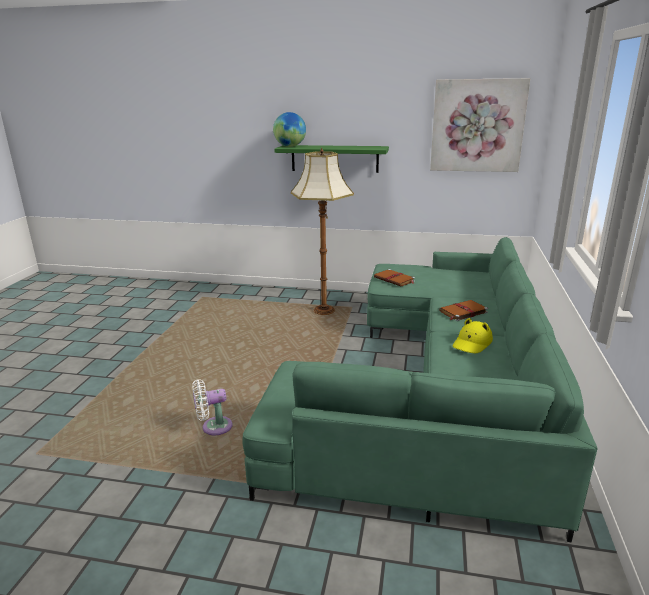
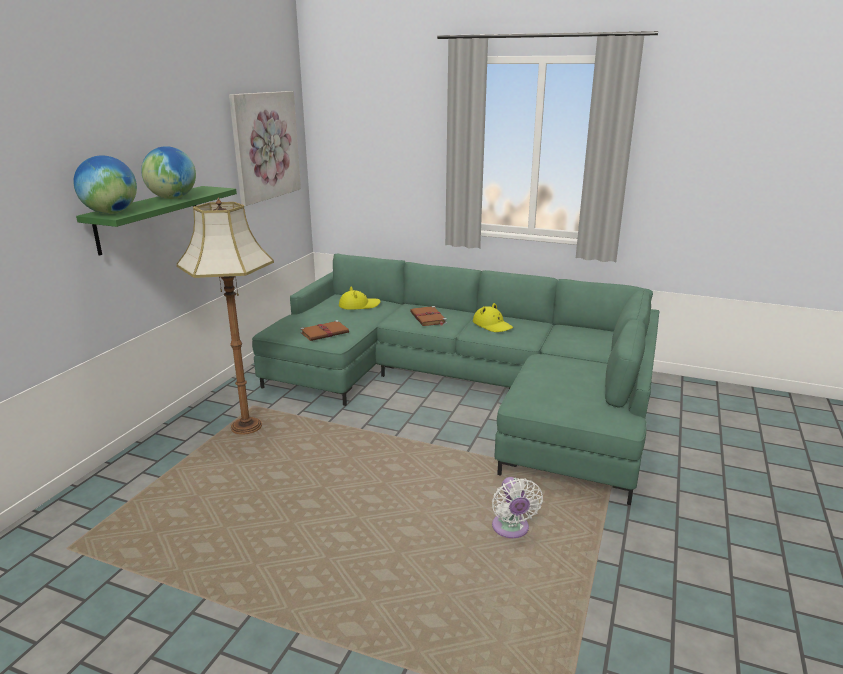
camera: 80 degrees left, 0 degrees up
(339, 147) = (173, 198): none -> globe
(466, 282) = (359, 305): none -> yellow hat

